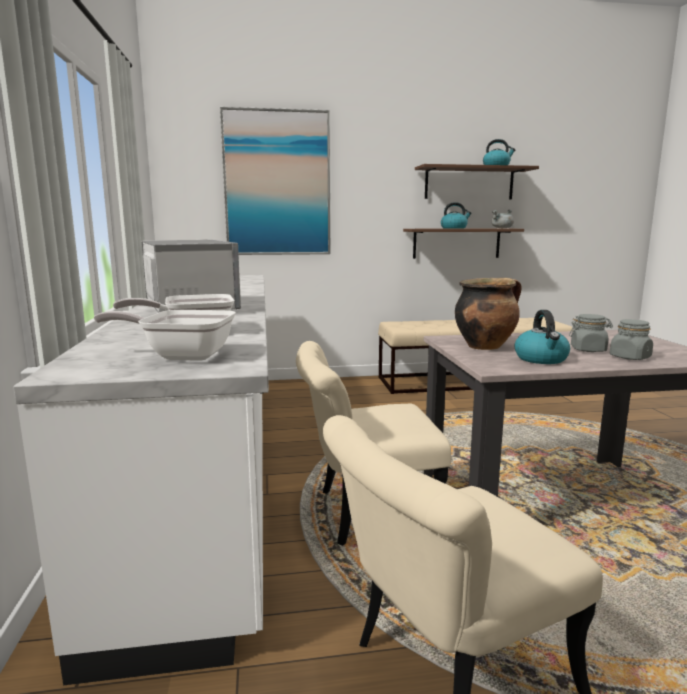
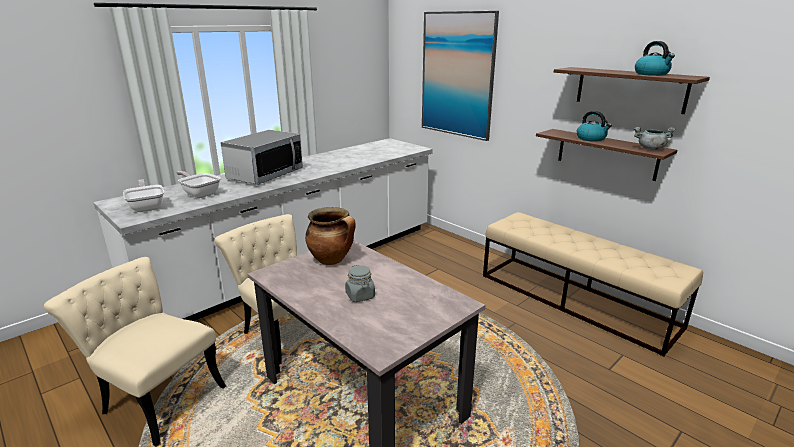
camera: 55 degrees right, 10 degrees up
(541, 359) = (308, 283): kettle -> none
(630, 357) = (348, 314): grey jar -> none

